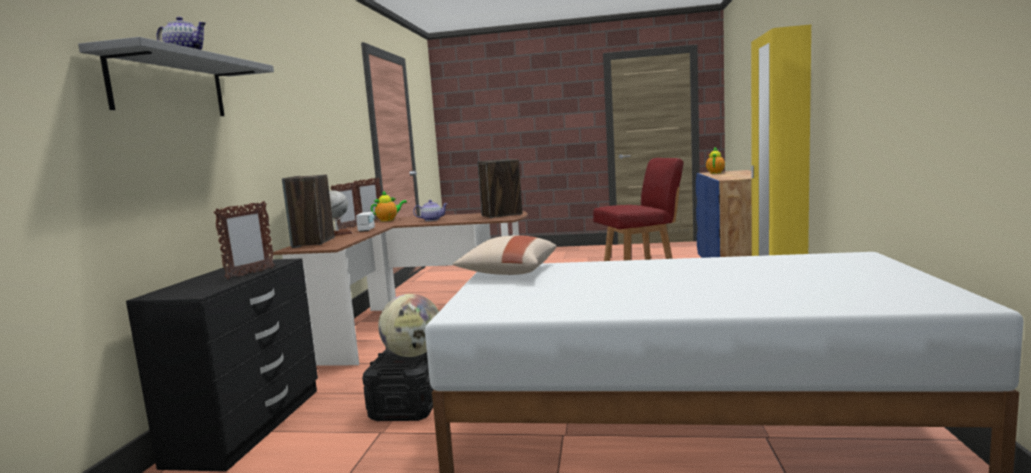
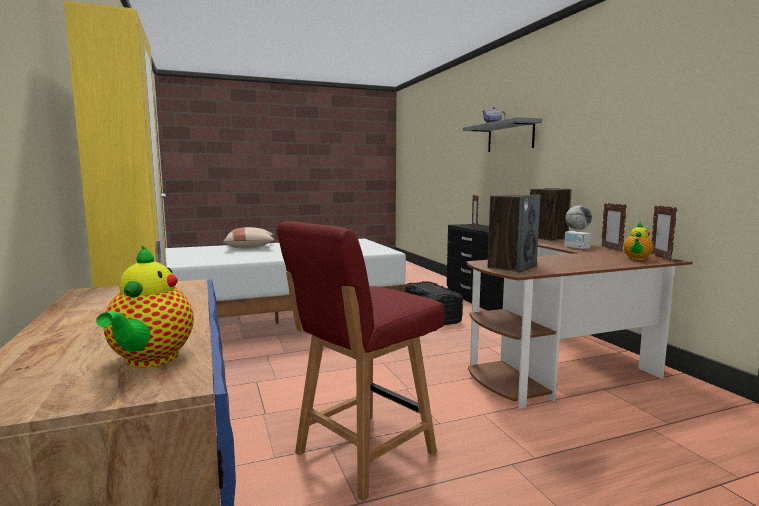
camera: 150 degrees right, 0 degrees up
(413, 355) = (422, 286): globe -> none
(431, 220) = (574, 259): teapot -> none
(508, 272) = (375, 249): beige pillow -> beige pillow (250, 247)

